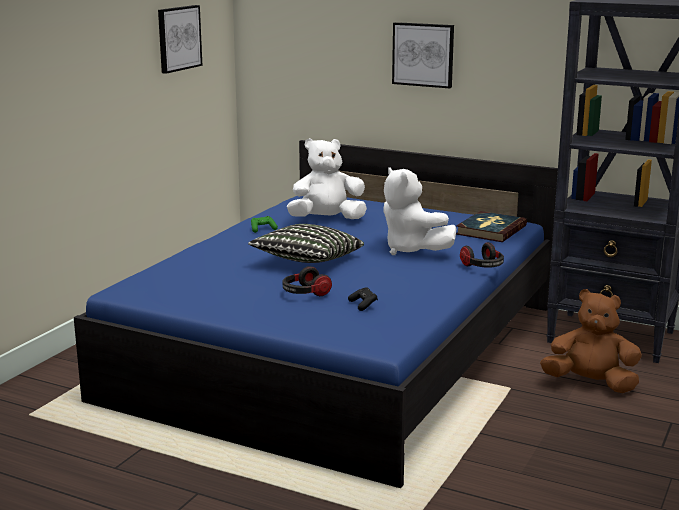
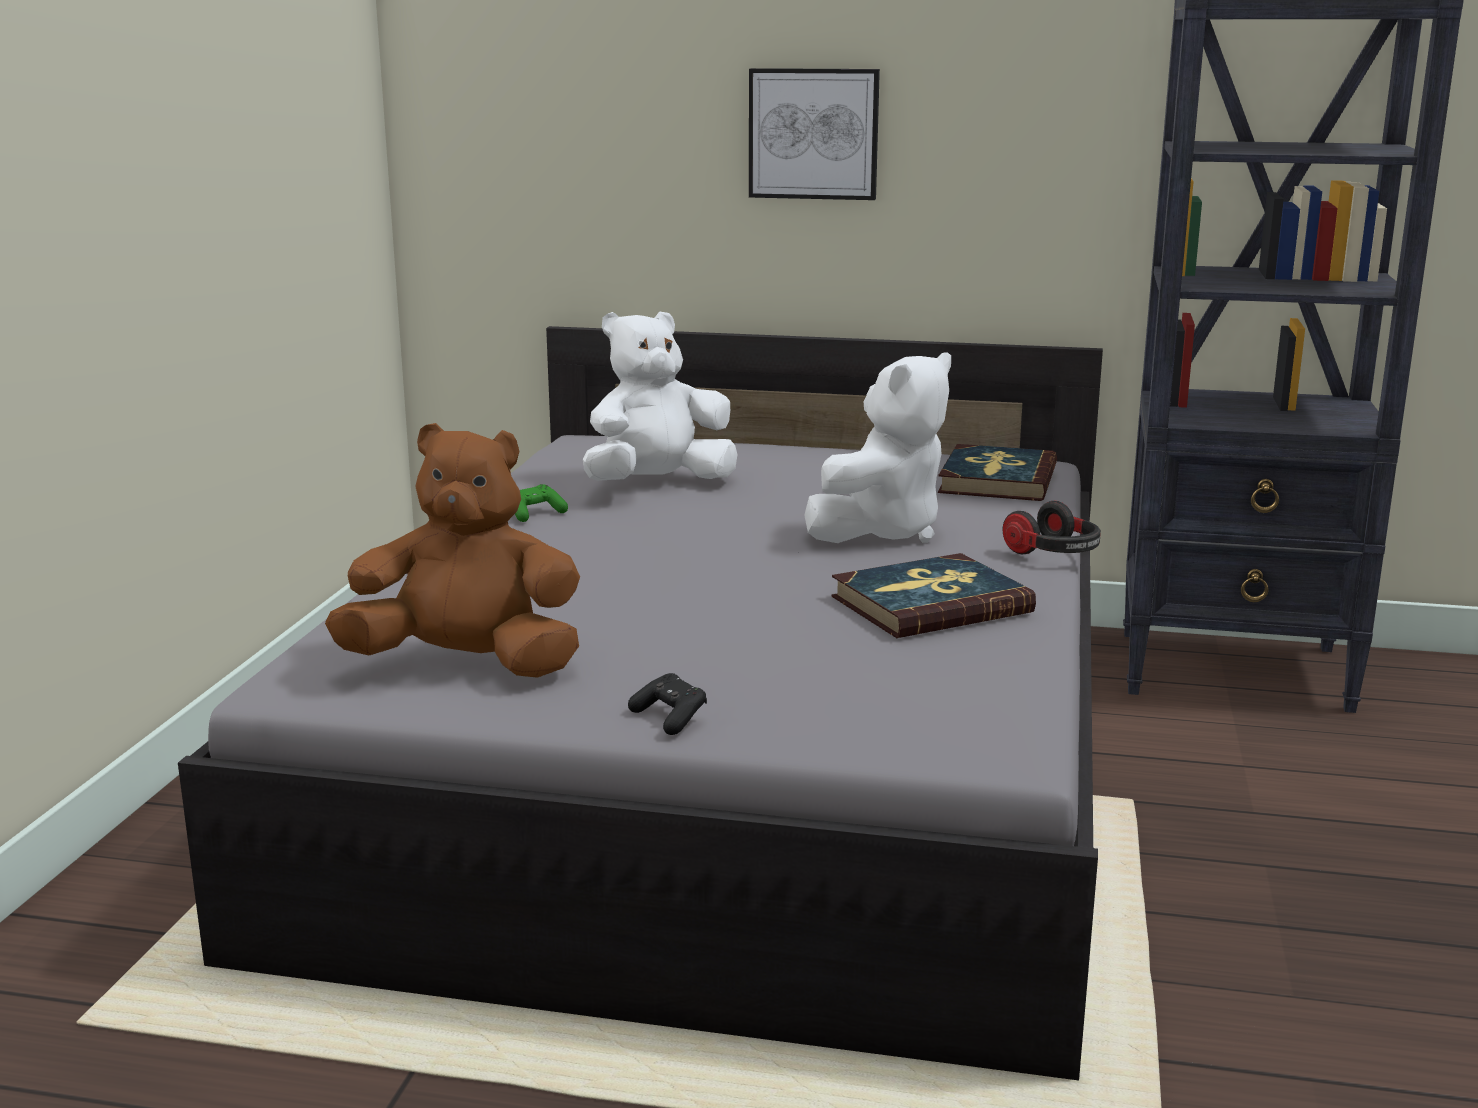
camera: 15 degrees left, 0 degrees up
(178, 38) = (290, 107): picture -> none
(305, 293) = (737, 646): headphones -> none
(307, 261) = (684, 574): pillow -> none
(339, 351) = (738, 761): blue bed -> grey bed
(363, 305) = (886, 659): black game controller -> black game controller (670, 718)
(404, 284) = (930, 604): none -> book
(412, 250) = (881, 531): white plush toy -> white plush toy turned 90 degrees counterclockwise
(590, 383) = (1271, 770): brown plush toy -> brown plush toy (467, 665)

